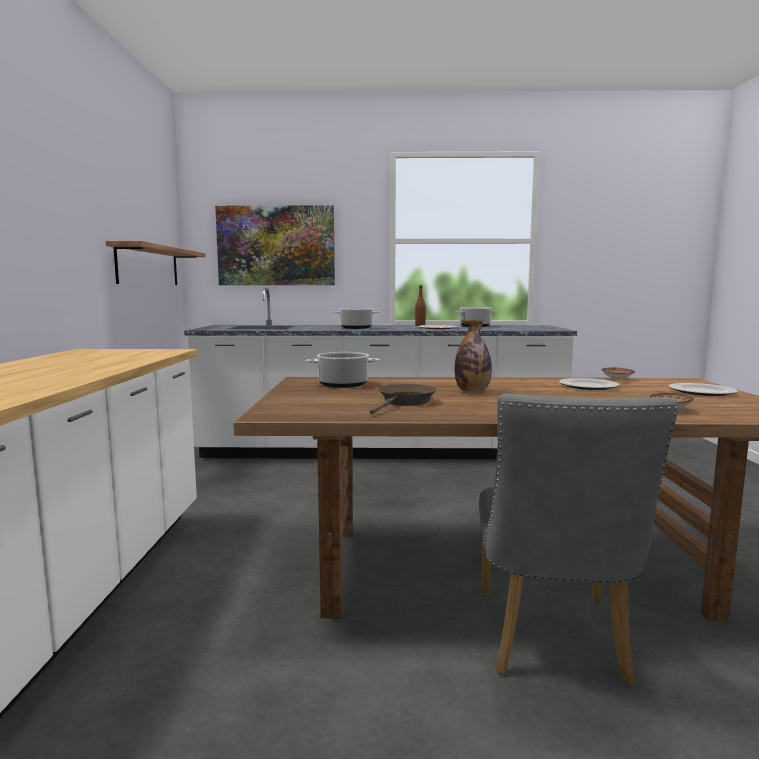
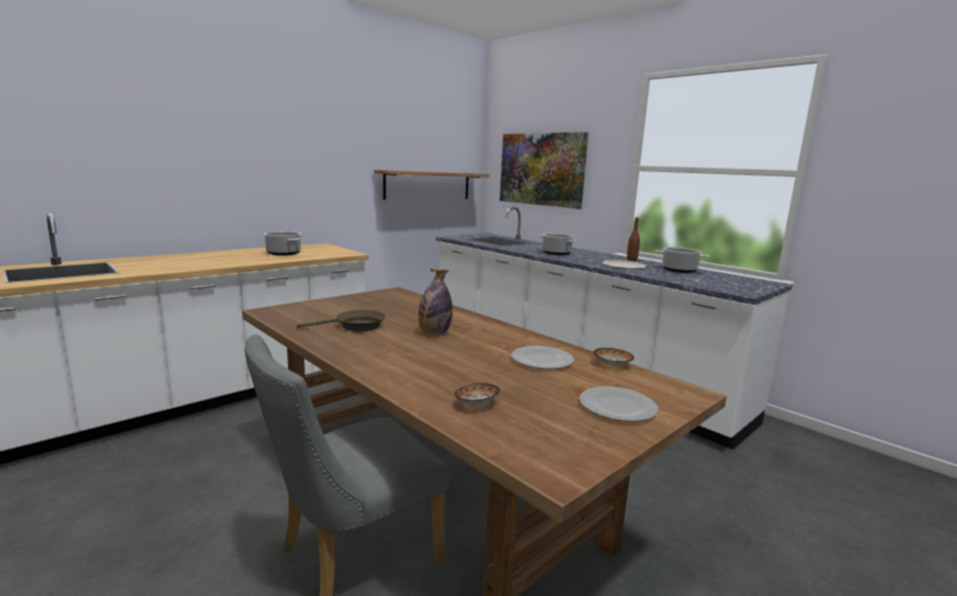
camera: 45 degrees right, 5 degrees up
(344, 384) = (394, 302): cooking pot -> cooking pot (284, 253)

